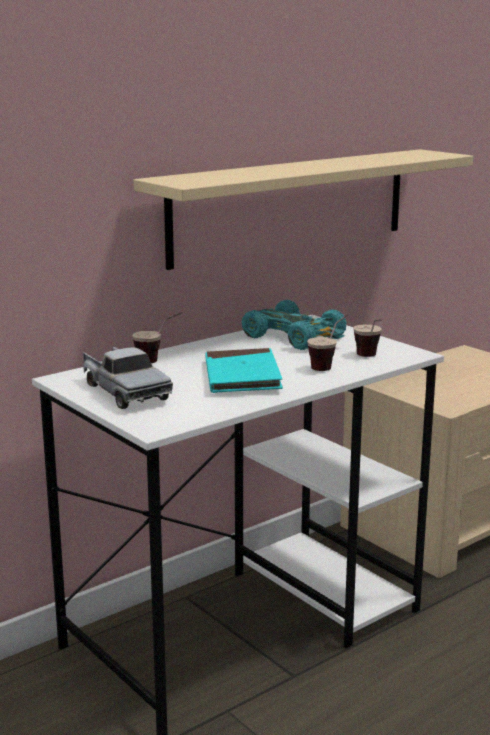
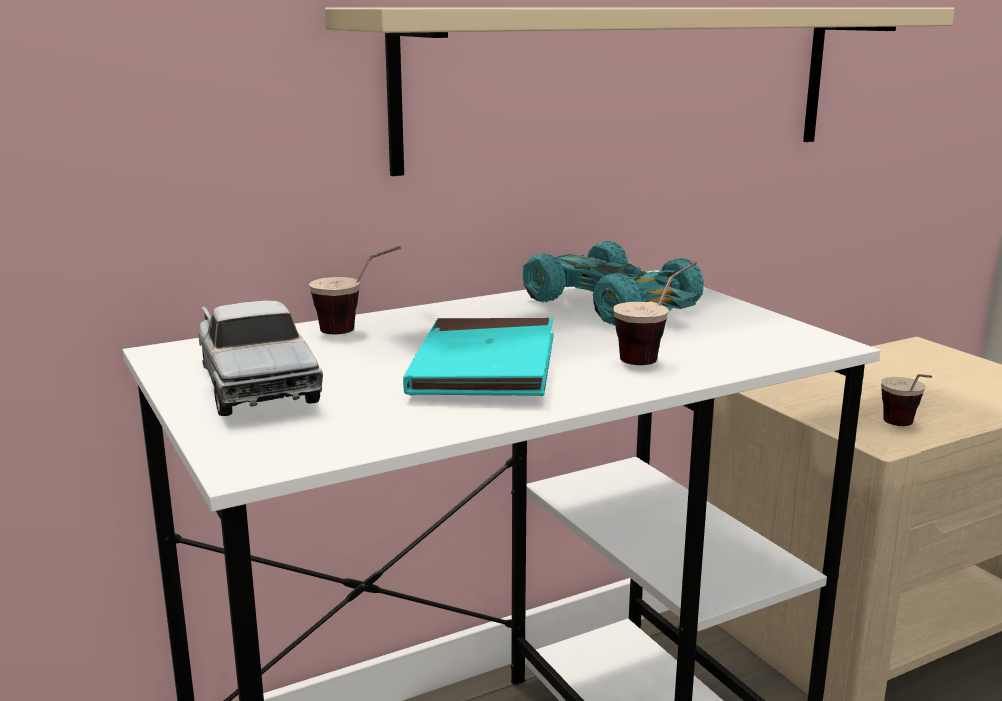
camera: 10 degrees right, 0 degrees up
(370, 358) = (736, 346): cup -> cup (904, 428)

